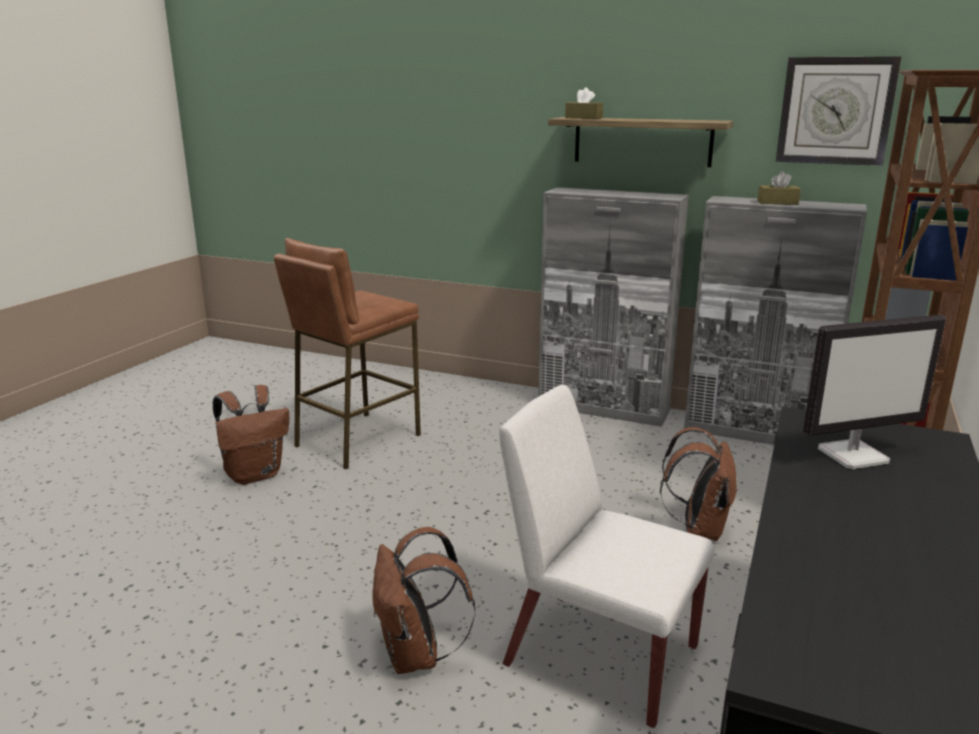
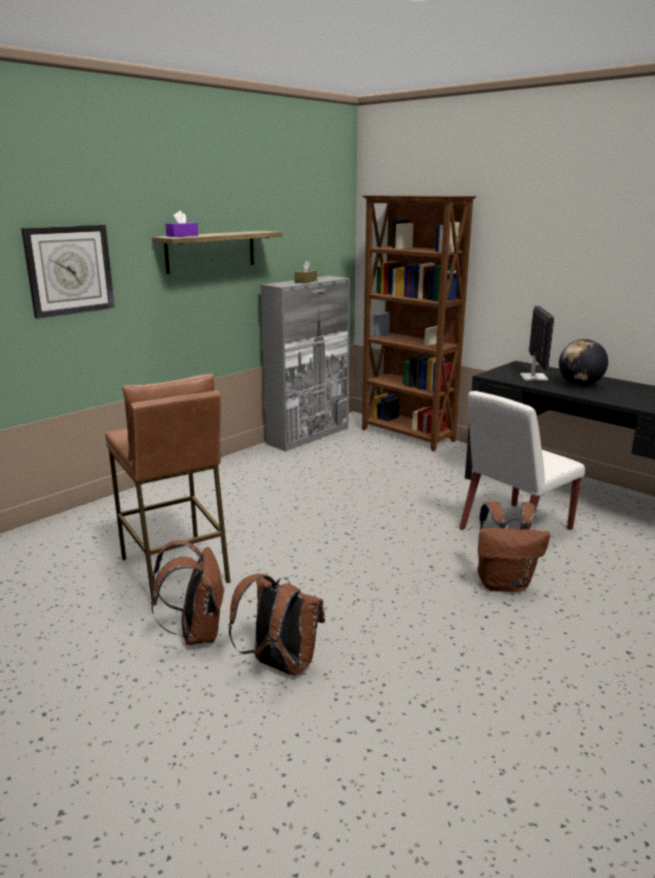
camera: 70 degrees left, 0 degrees up
(583, 118) = (182, 236): brown tissue box -> purple tissue box
(604, 409) = (227, 465): grey cabinet -> none
(699, 529) = (407, 477): brown backpack -> brown backpack (280, 665)
(835, 111) = (307, 220): wall clock -> wall clock (69, 270)
(869, 503) = (580, 385): none -> globe

